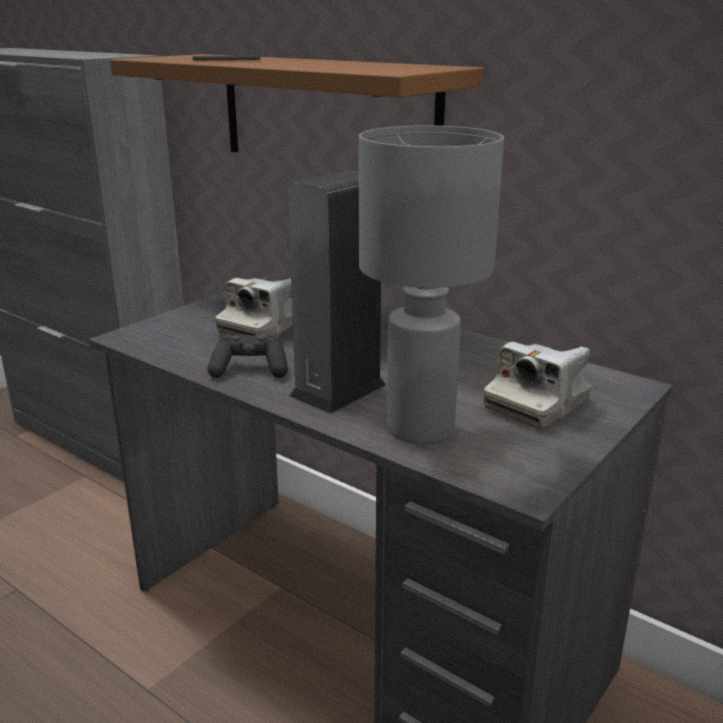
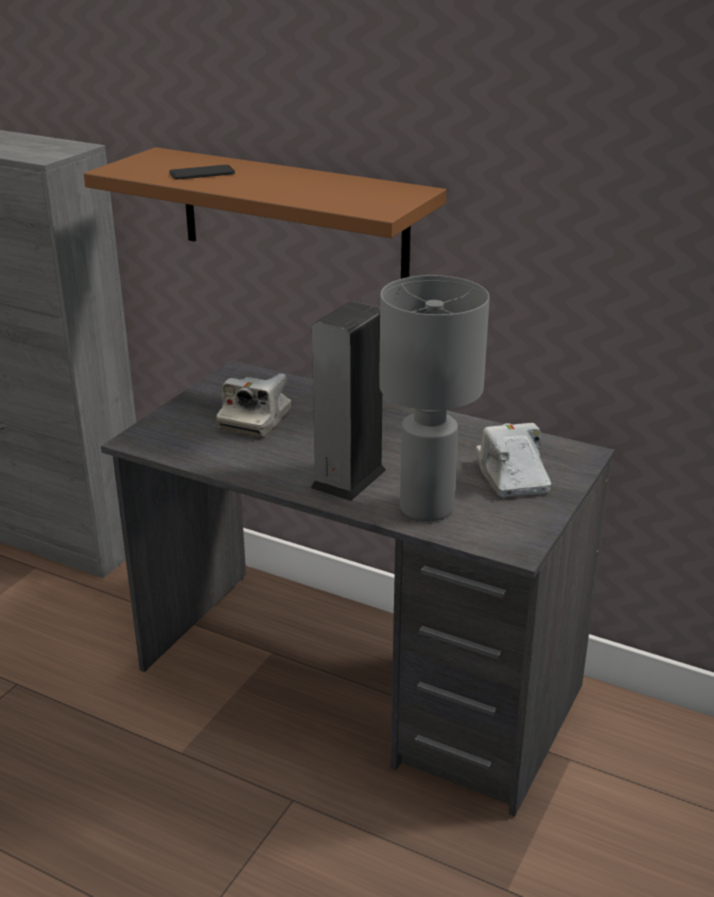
camera: 10 degrees left, 5 degrees up
(250, 369) = (265, 465): black game controller -> none
(537, 404) = (512, 477): camera -> camera turned 135 degrees clockwise

